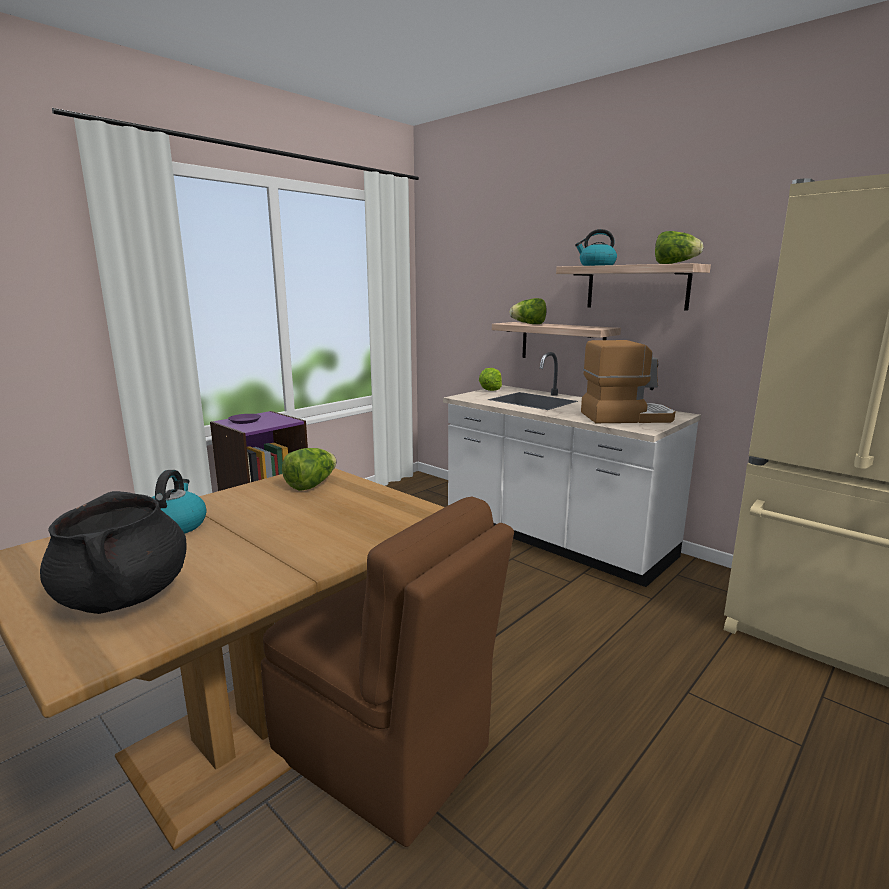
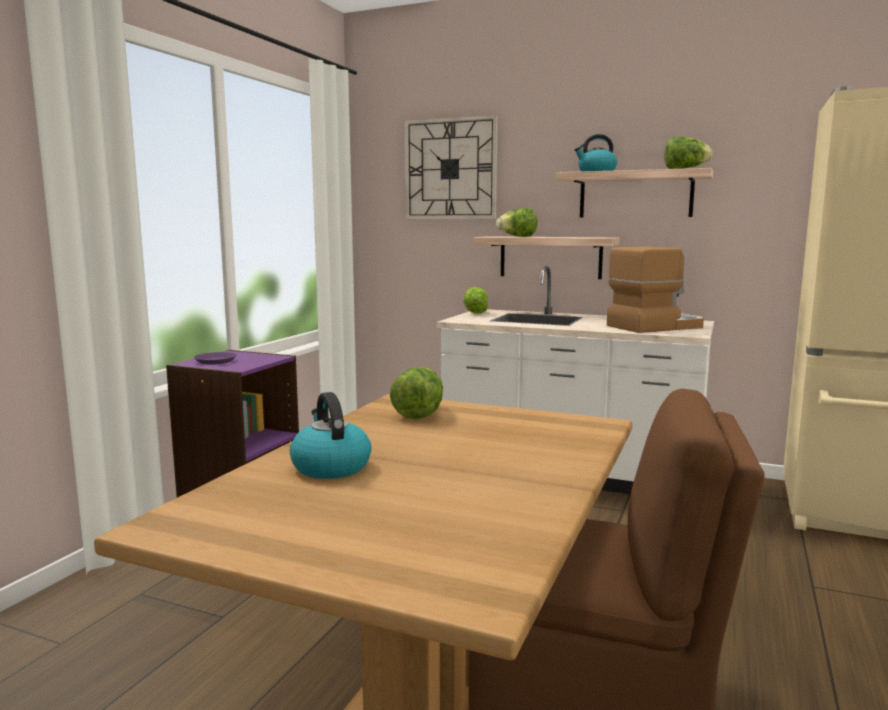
camera: 20 degrees left, 5 degrees down
(124, 597) = (408, 536): black cooking pot -> none
(487, 261) = (450, 169): none -> wall clock

